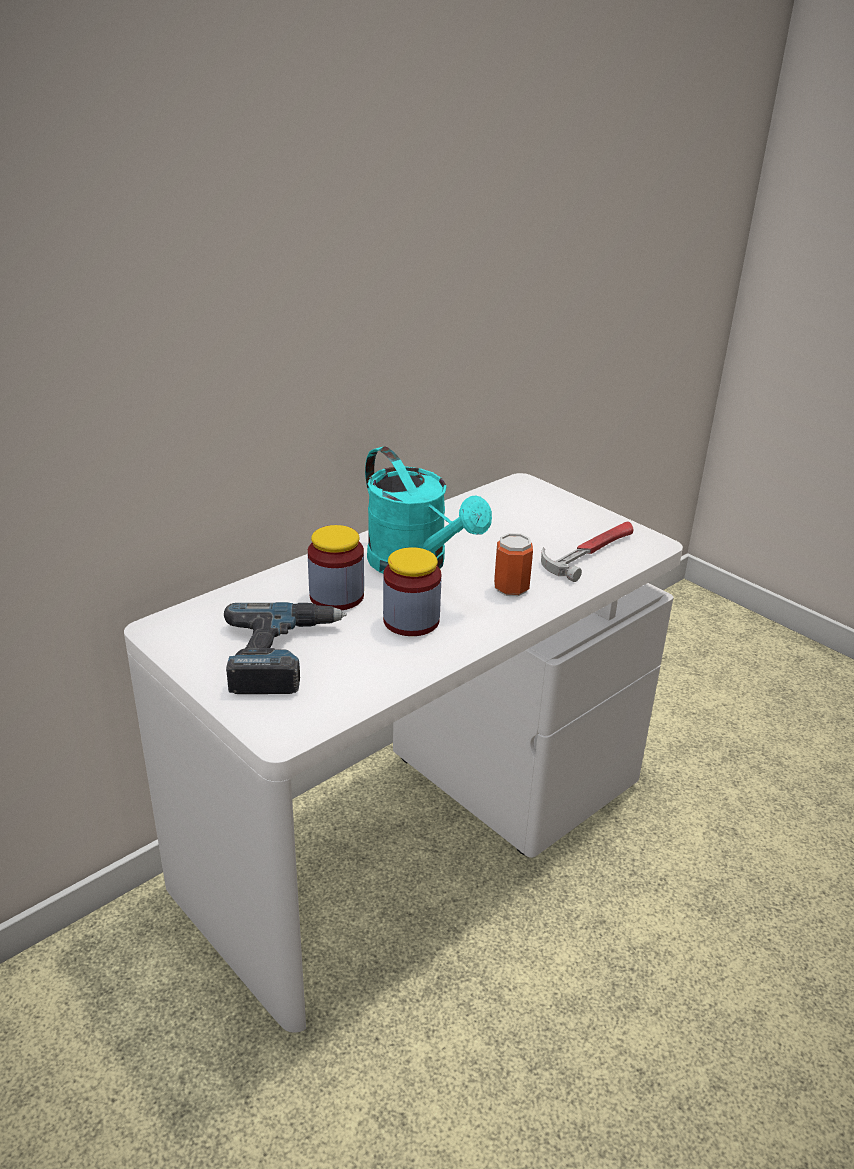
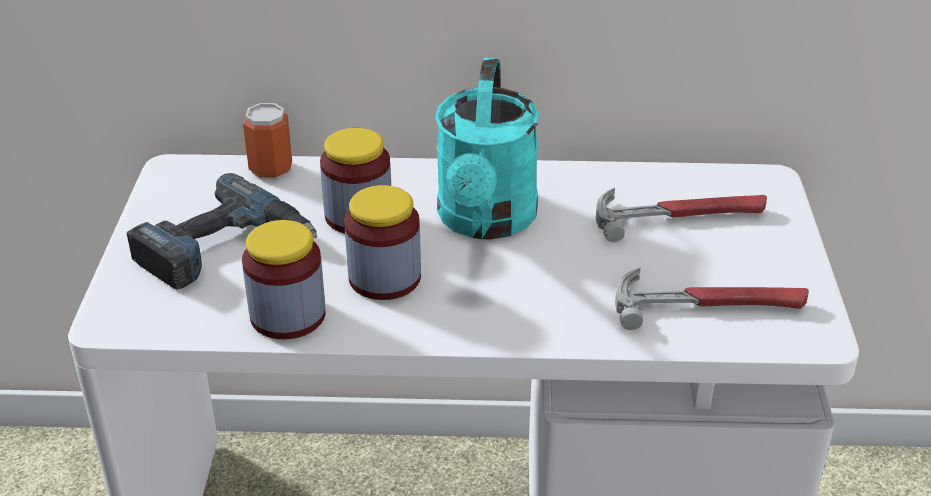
camera: 45 degrees right, 5 degrees up
(390, 669) = (288, 315): none -> jar
(509, 517) = (680, 216): none -> hammer
(511, 588) = (543, 298): can -> can (271, 169)

